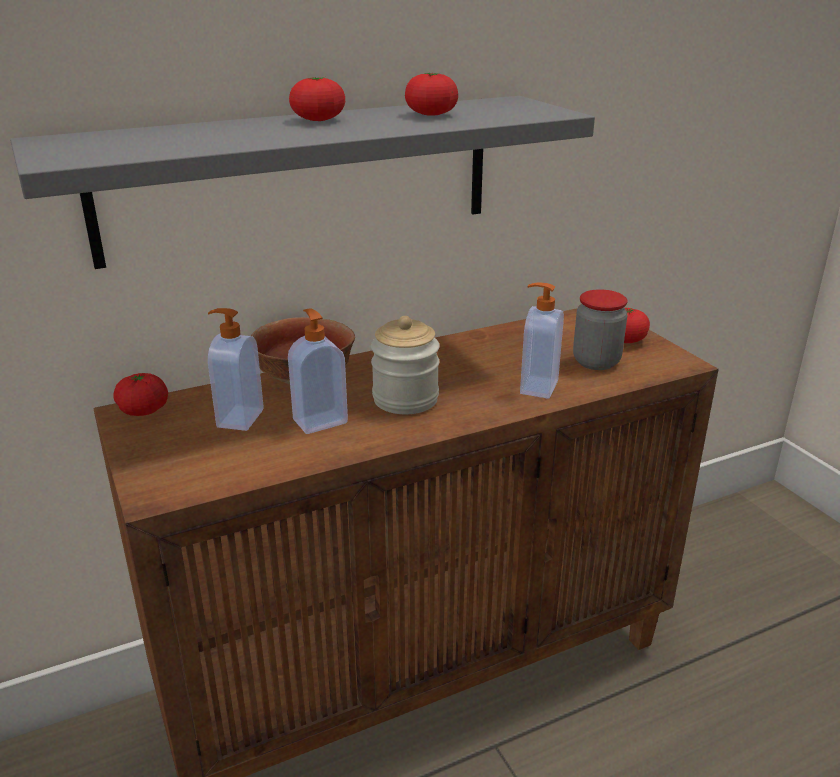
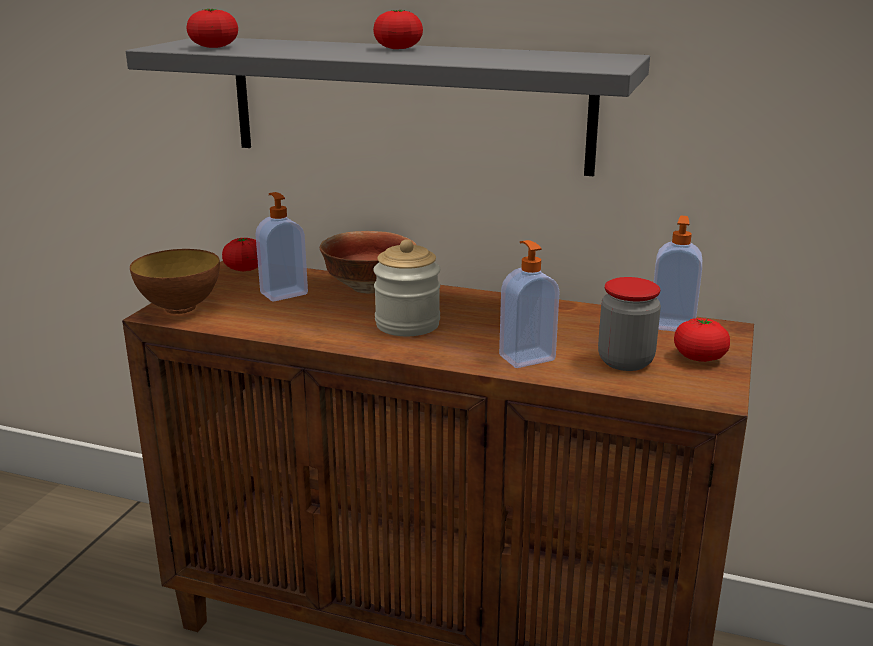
camera: 45 degrees right, 5 degrees down
(166, 479) = (180, 308): none -> bowl
(319, 421) = (324, 314): soap dispenser -> soap dispenser (672, 324)
(431, 114) = (494, 55): tomato -> tomato (214, 47)

